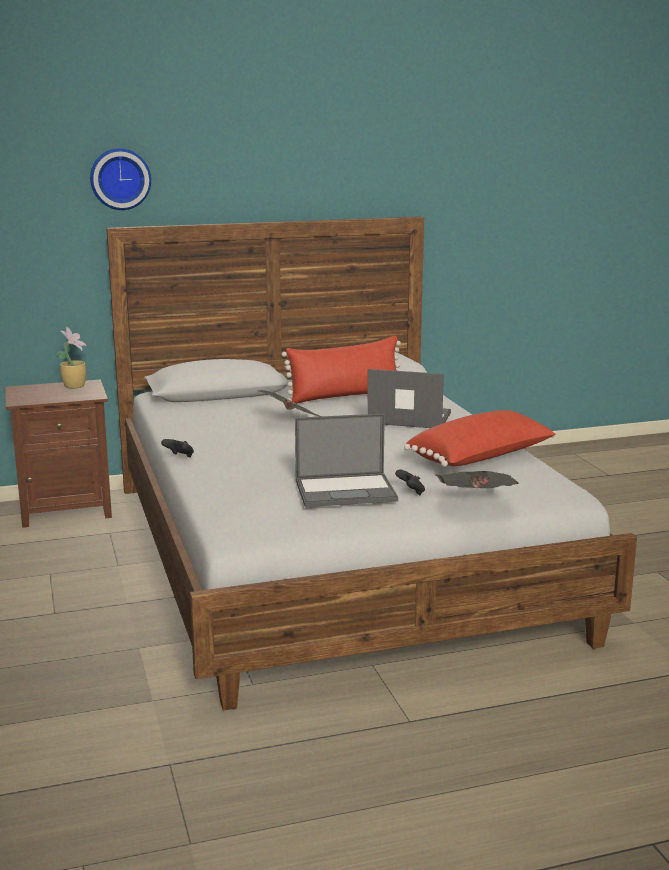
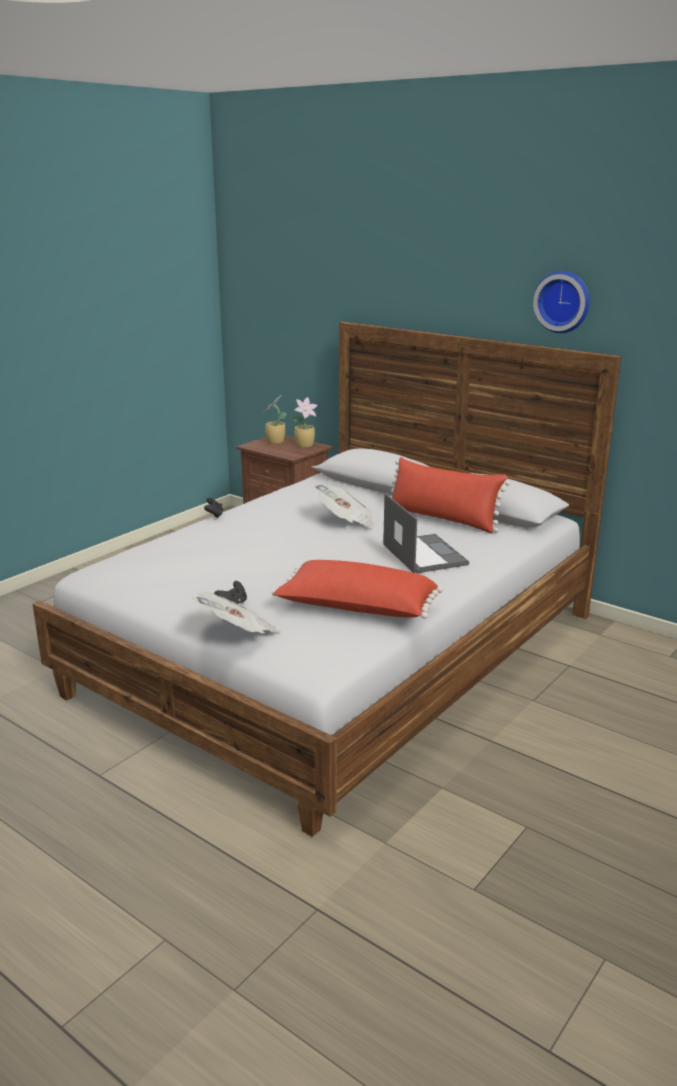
camera: 55 degrees right, 5 degrees up
(34, 392) = (275, 442): none -> potted plant
(120, 179) = (358, 281): wall clock -> wall clock (563, 301)
(346, 490) = (200, 581): laptop -> none

